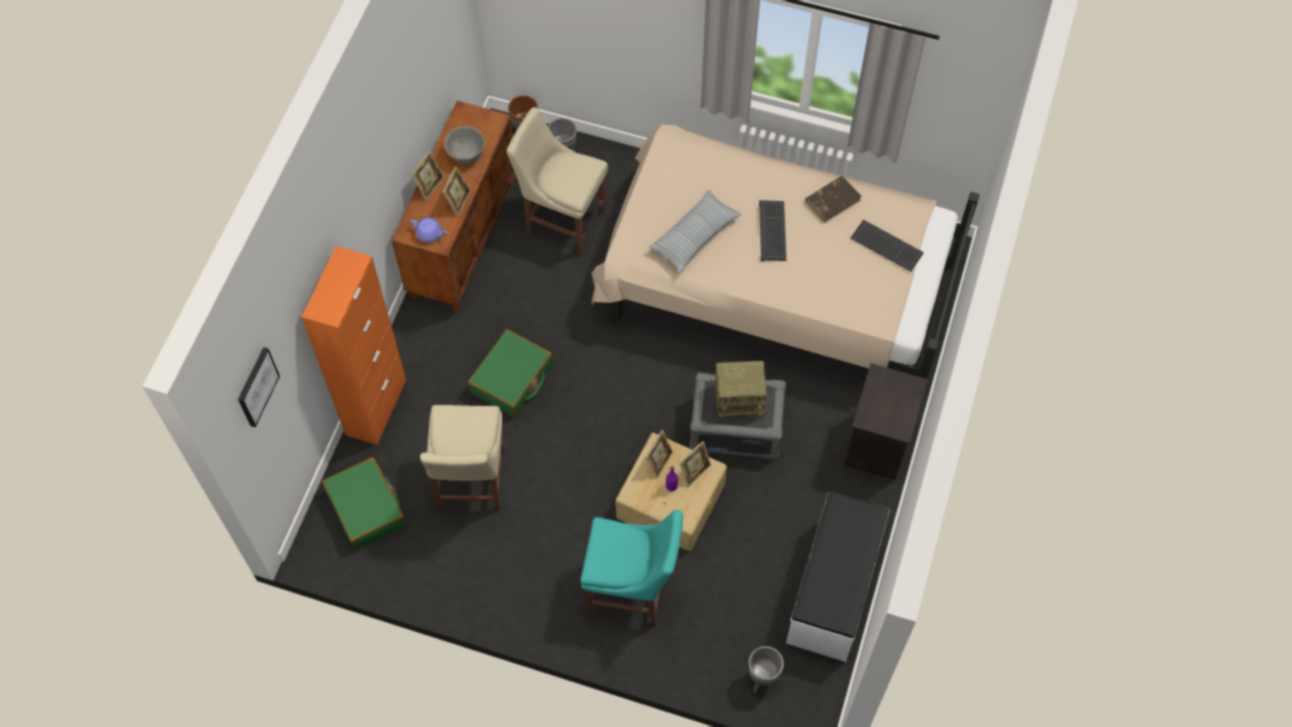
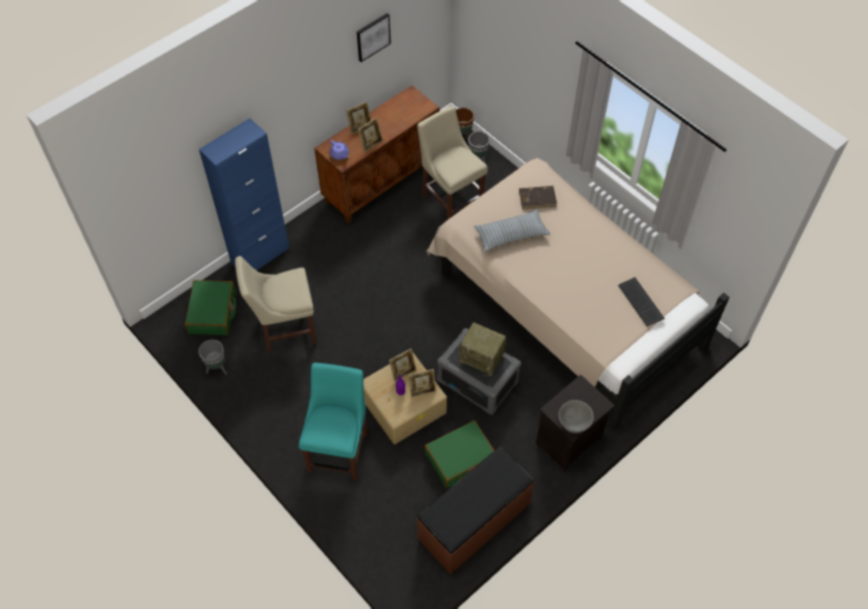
camera: 30 degrees right, 5 degrees down
(256, 386) = (139, 174): picture -> picture (372, 36)
(376, 407) = (260, 255): orange cabinet -> blue cabinet
(466, 154) = (395, 118): grey bowl -> grey bowl (574, 423)
(470, 483) = (284, 330): beige chair -> beige chair turned 45 degrees clockwise
(512, 379) = (353, 279): green suitcase -> green suitcase (460, 459)
(632, 591) = (339, 450): turquoise chair -> turquoise chair turned 120 degrees counterclockwise
(762, 679) = (386, 553): grey planter -> grey planter (217, 368)
(773, 232) = (566, 257): keyboard -> none
(833, 200) = (622, 255): brown book -> brown book (538, 198)
(835, 589) = (475, 521): white bench -> brown bench

